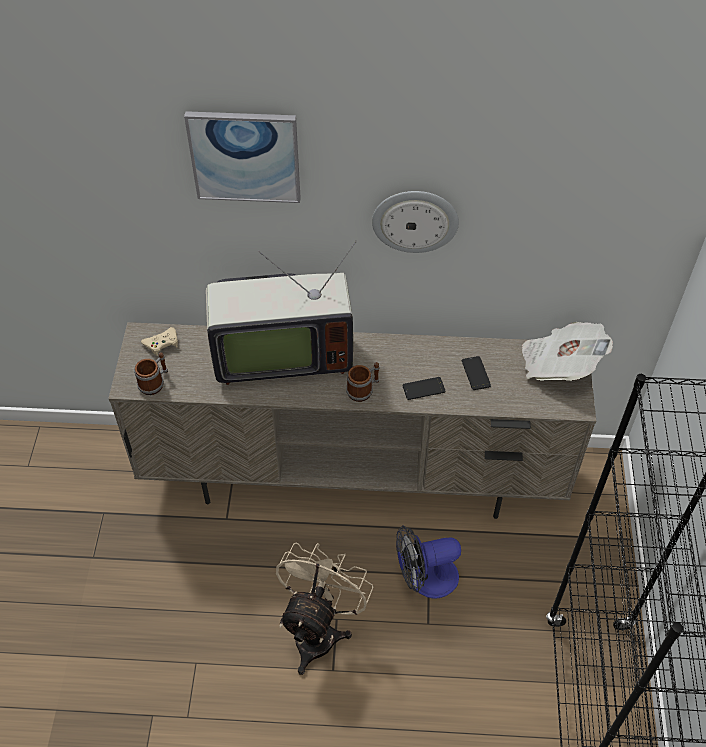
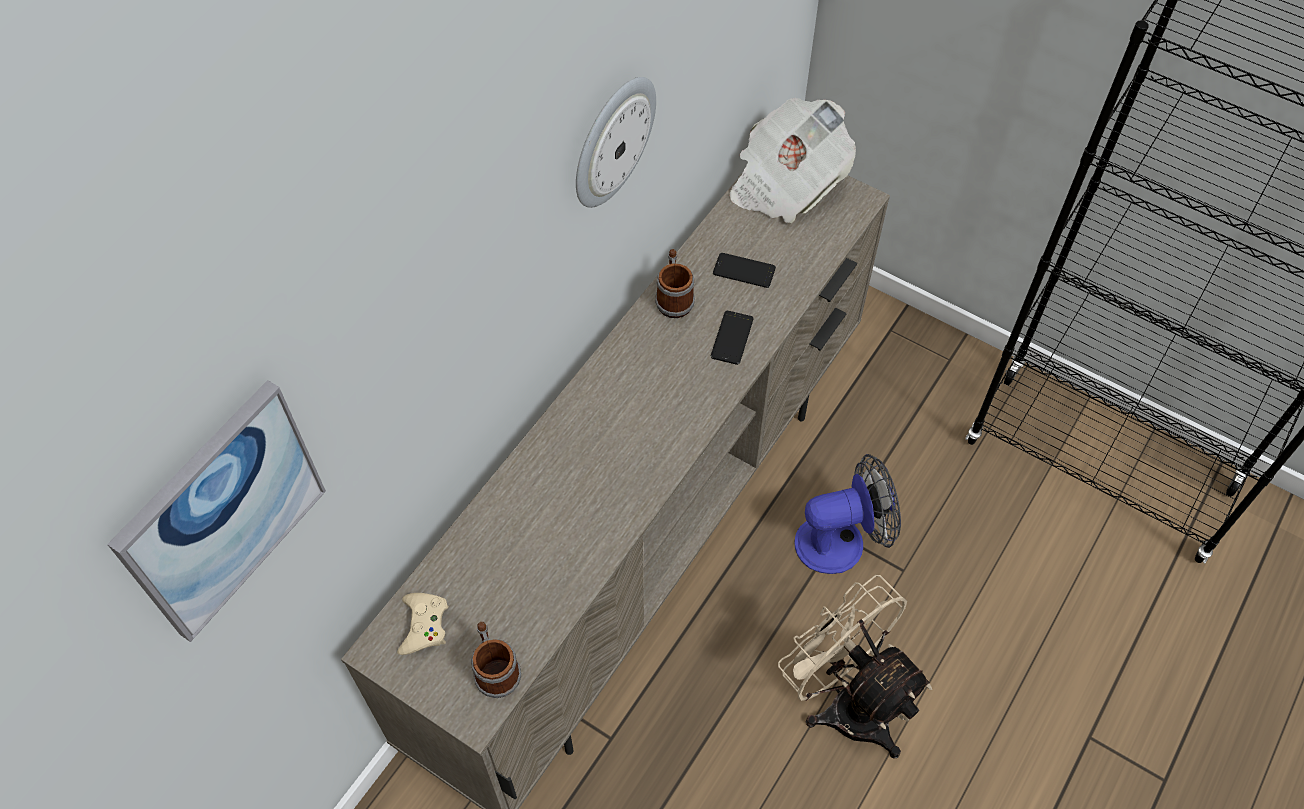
camera: 60 degrees left, 5 degrees up
(245, 156) = (427, 236): picture -> picture (222, 511)
(280, 354) = (557, 475): television -> none
(363, 390) = (689, 405): mug -> mug (674, 298)
(425, 579) = (841, 541): fan -> fan turned 120 degrees counterclockwise

